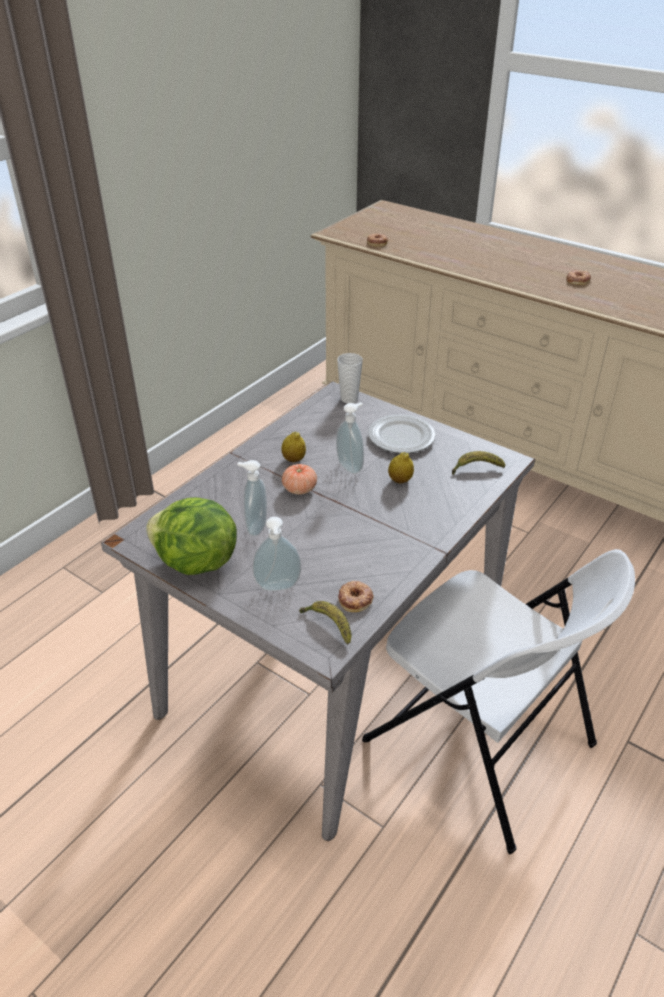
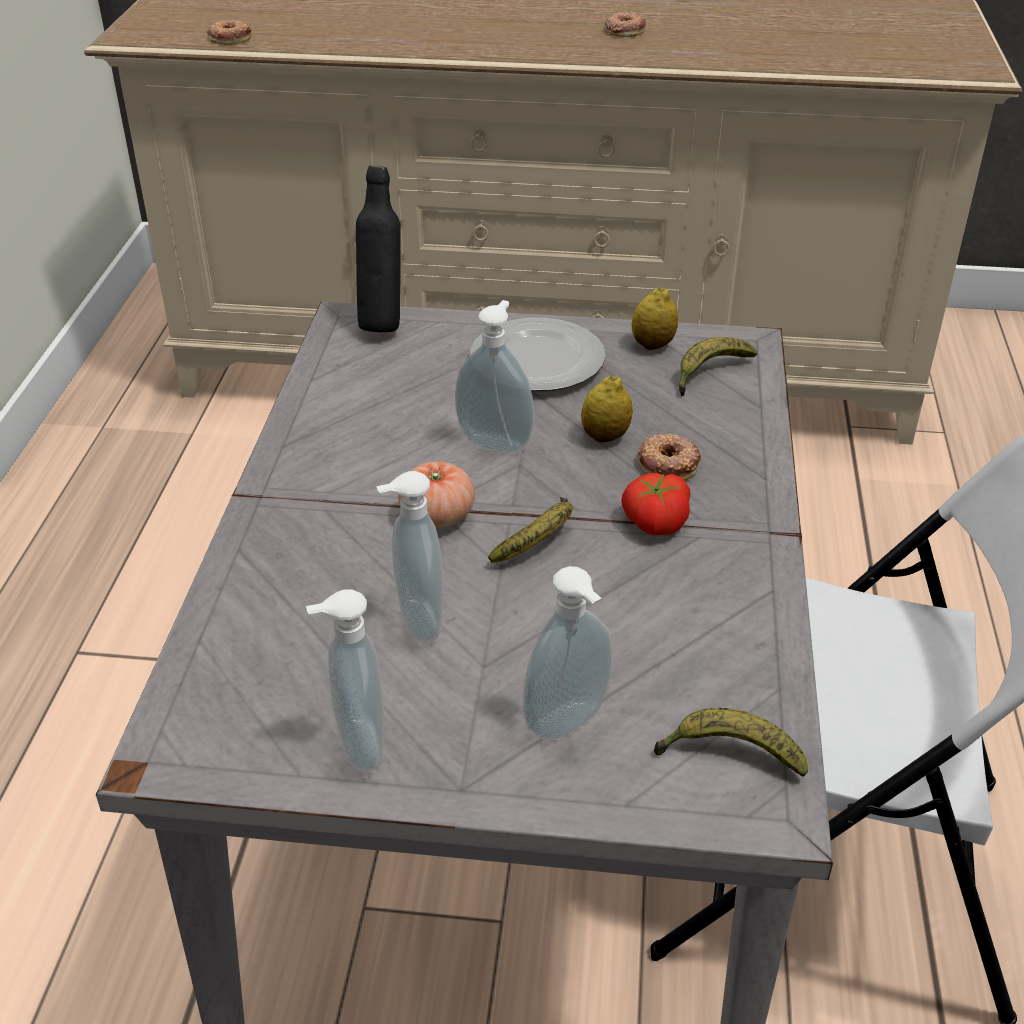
camera: 30 degrees left, 0 degrees up
(195, 563) = (356, 746): lettuce -> soap dispenser
(294, 459) = (376, 465): lemon -> lemon (652, 345)
(331, 514) = (539, 541): none -> banana
(349, 399) = (382, 323): cup -> black bottle
(355, 599) = (730, 682): donut -> donut (668, 463)
(386, 524) = (654, 522): none -> tomato

